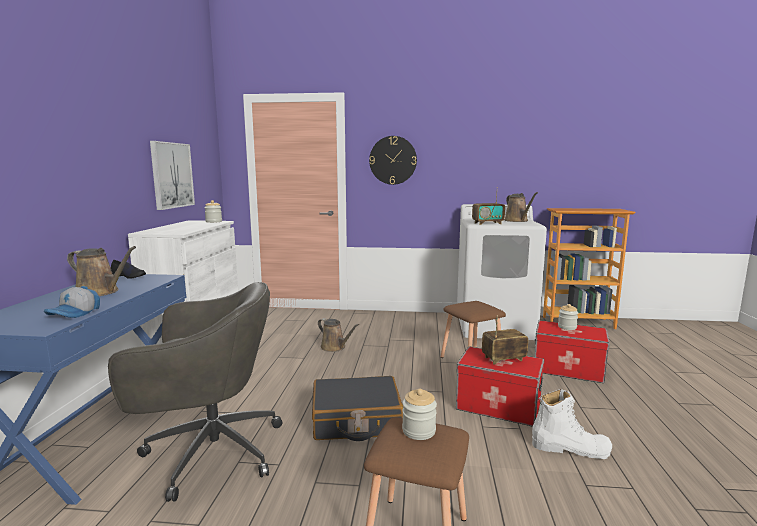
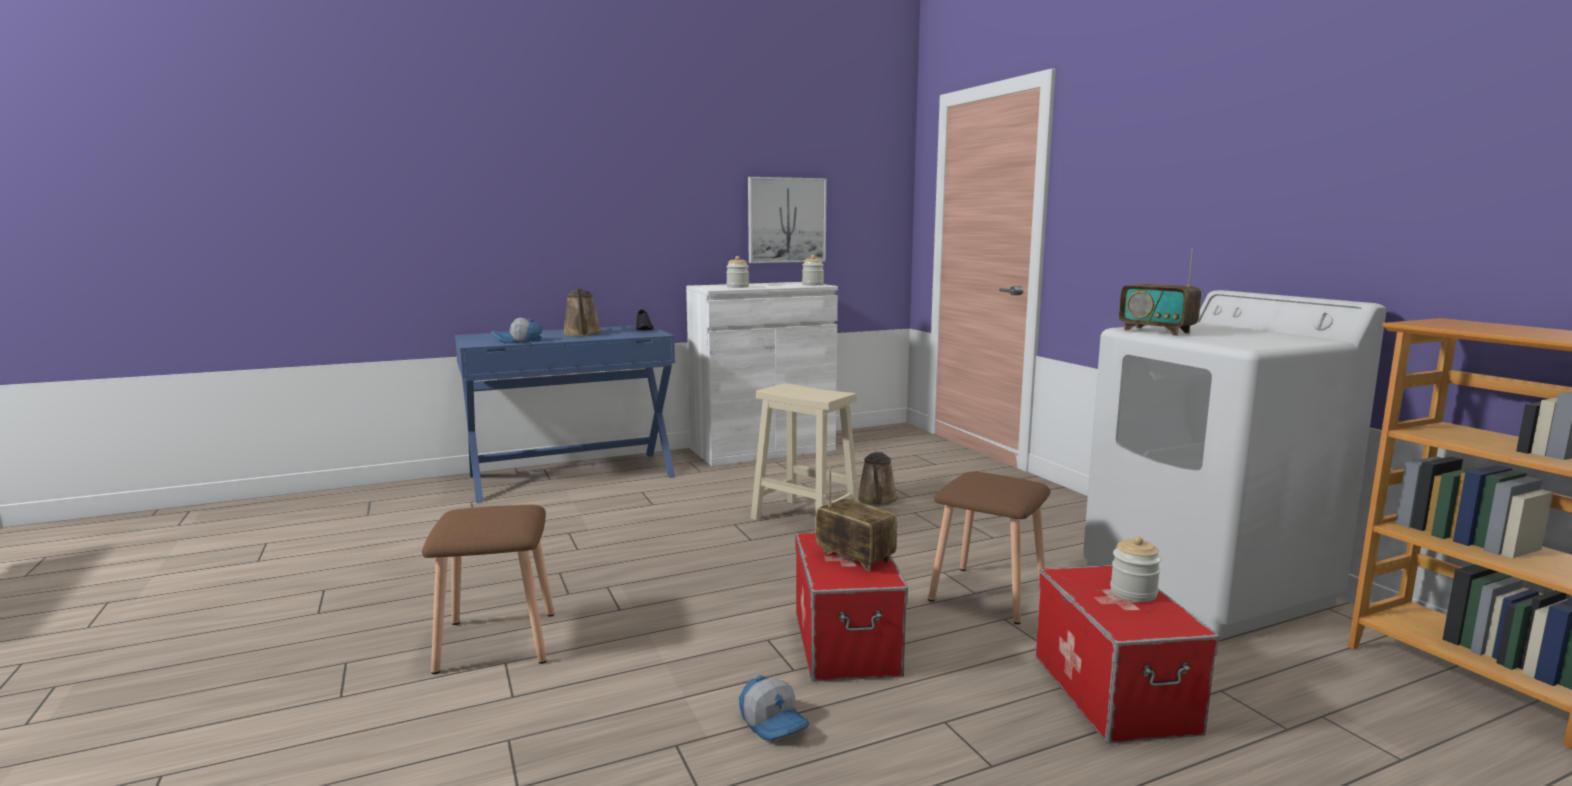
camera: 60 degrees right, 0 degrees up
(209, 451) = (576, 517): grey office chair -> none
(335, 371) = (807, 518): none -> beige stool
(356, 420) = (696, 560): black suitcase -> none
(393, 160) = (1113, 192): wall clock -> none
(419, 431) = (502, 514): jar -> jar (737, 287)
(517, 221) = (1272, 338): brown watering can -> none
(570, 448) = (774, 722): white boot -> cap

